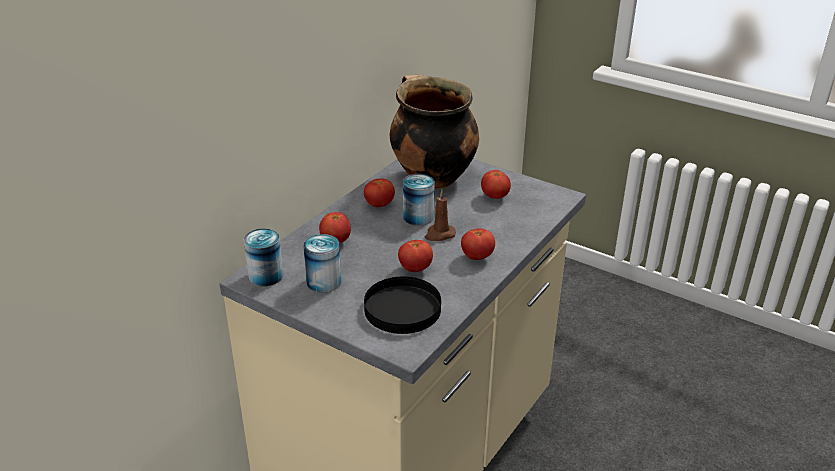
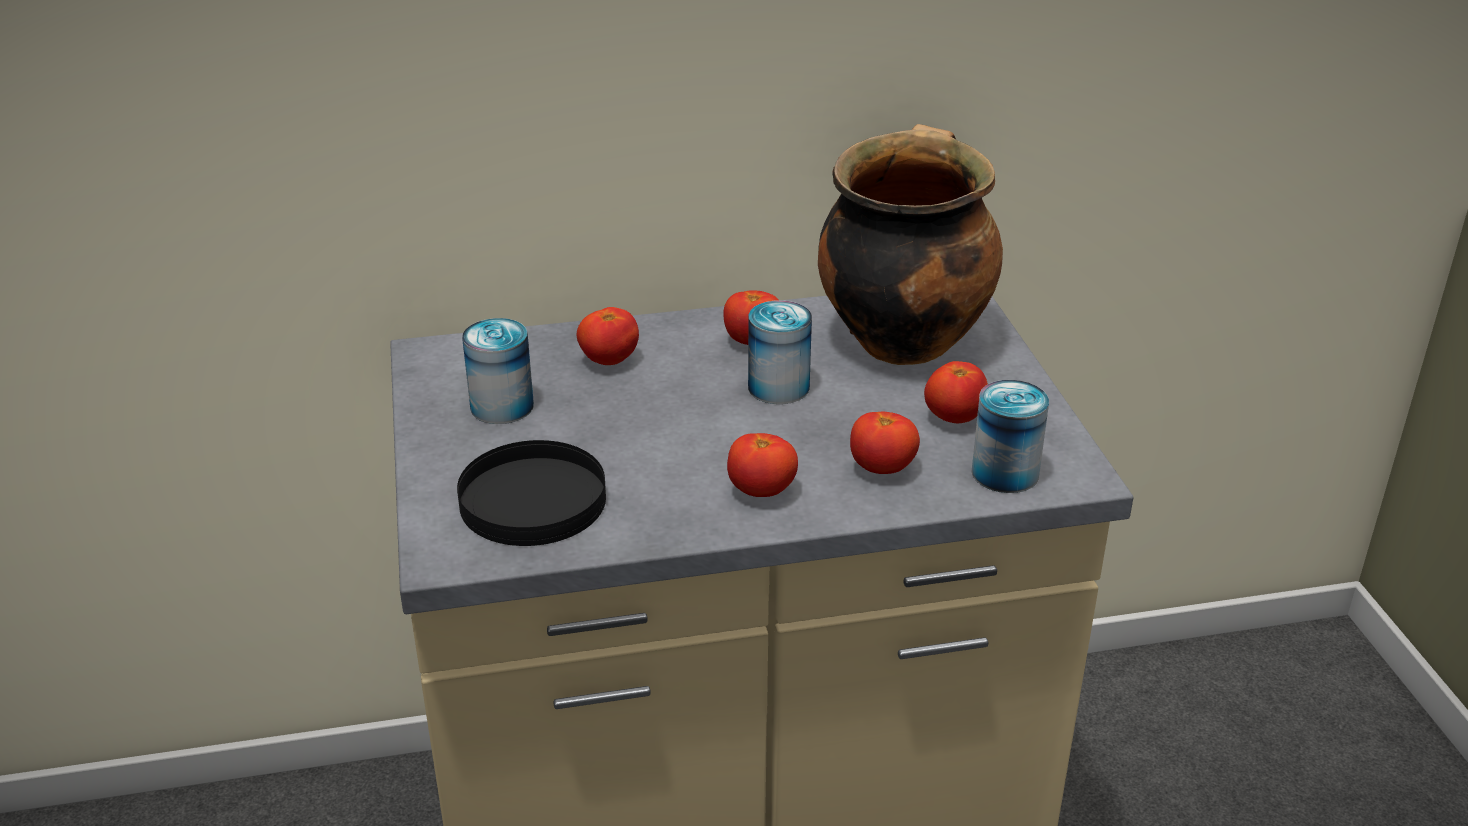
camera: 45 degrees right, 0 degrees up
(265, 276) = (451, 360): can -> can (1005, 473)
(415, 269) = (645, 457): tomato -> tomato (882, 469)
(439, 234) = (764, 428): brown candle -> none

